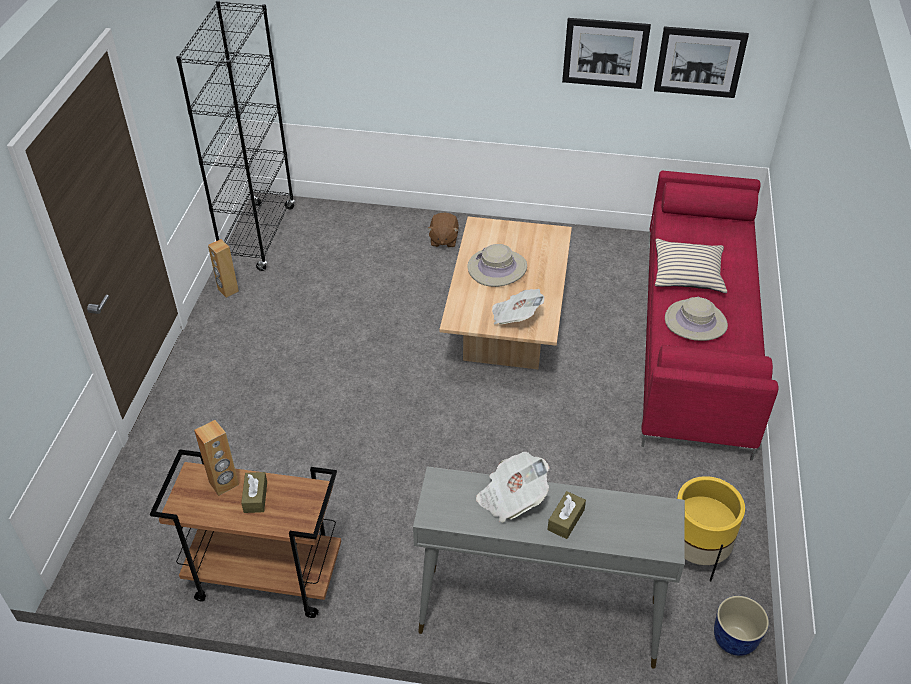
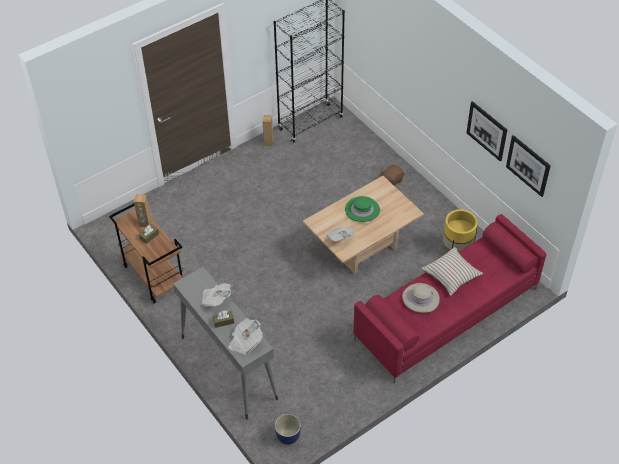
camera: 45 degrees right, 5 degrees up
(497, 268) = (362, 210): beige hat -> green hat
(636, 523) = (245, 342): none -> newspaper
(695, 553) = (317, 396): yellow planter -> yellow planter (457, 248)

